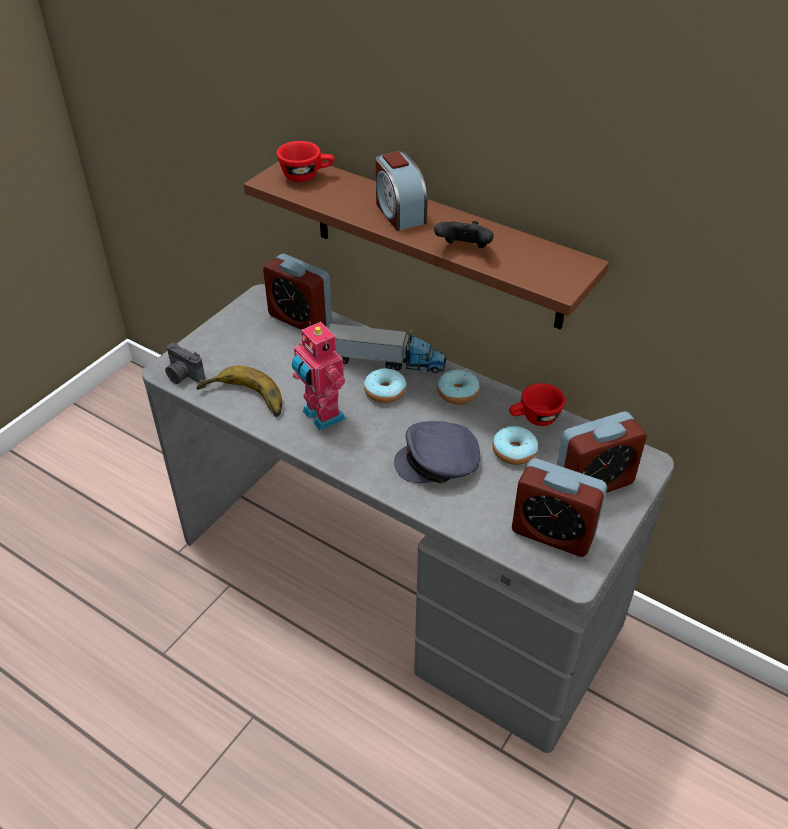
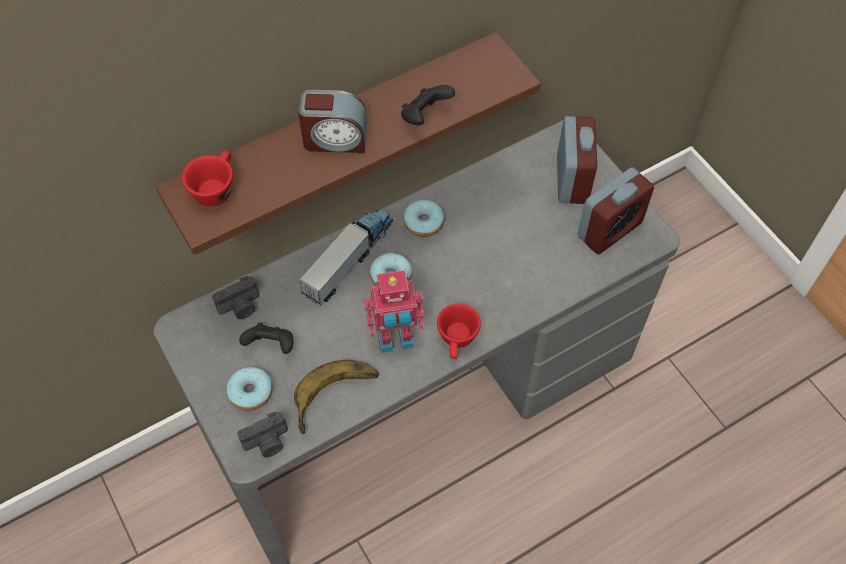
camera: 65 degrees left, 15 degrees up
(273, 347) = (271, 345): none -> black game controller
(300, 319) = (241, 307): alarm clock -> camera
(439, 463) = (500, 272): grey cap -> none
(514, 451) = (514, 215): donut -> donut (250, 392)
(534, 419) = (484, 183): red cup -> red cup (457, 341)

